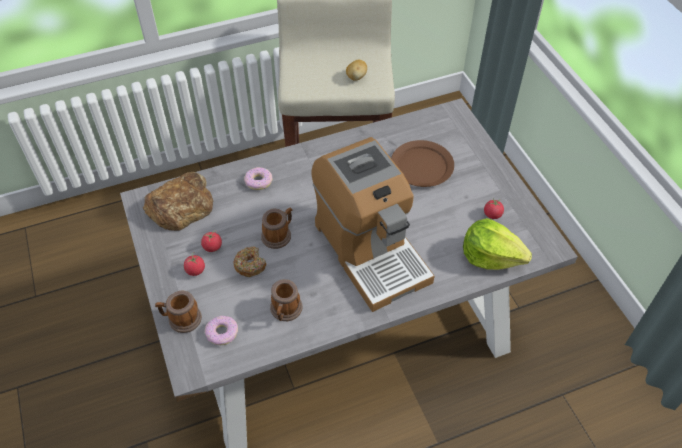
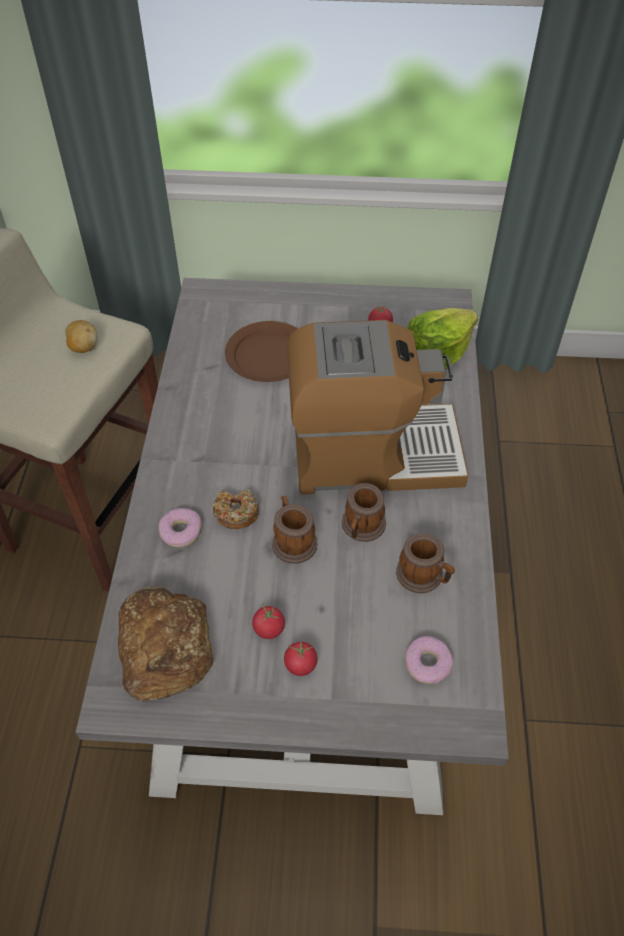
camera: 65 degrees left, 0 degrees up
(181, 319) = (380, 710): mug -> mug (361, 528)
(250, 265) = (327, 592): donut -> donut (236, 513)

